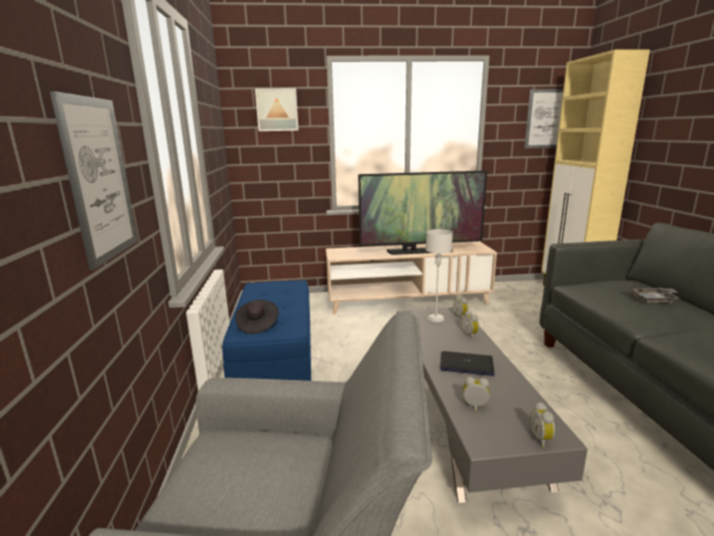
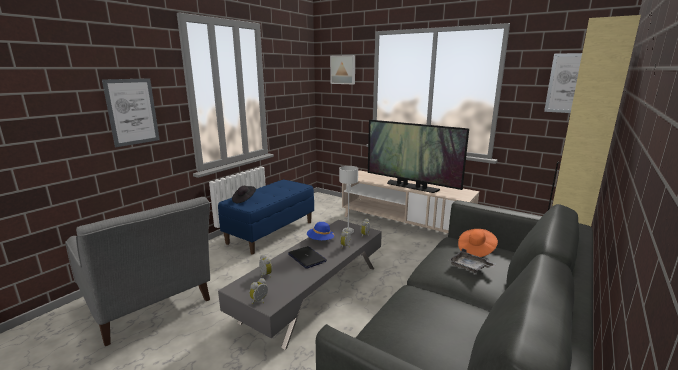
camera: 40 degrees right, 0 degrees up
(434, 340) = (320, 240): none -> blue hat
(617, 286) = (476, 250): none -> orange hat

